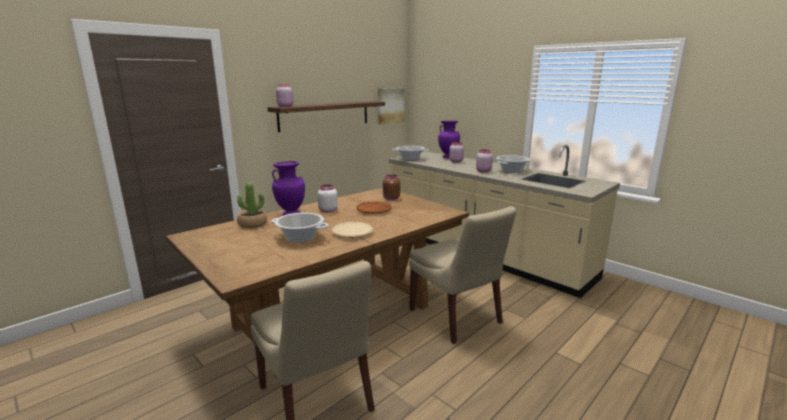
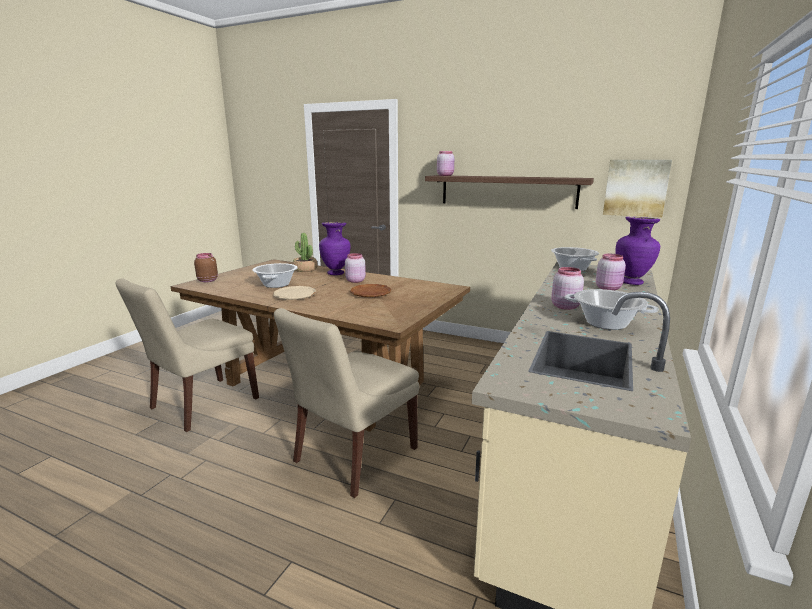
camera: 70 degrees right, 0 degrees up
(327, 211) = (355, 281): white jar -> pink jar
(391, 198) = (421, 294): brown jar -> brown jar (207, 280)

